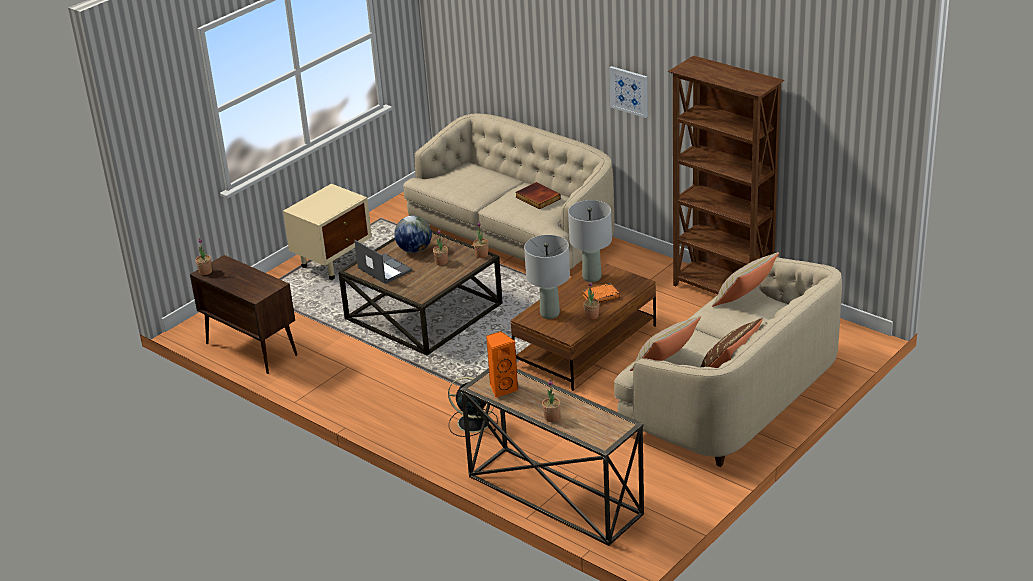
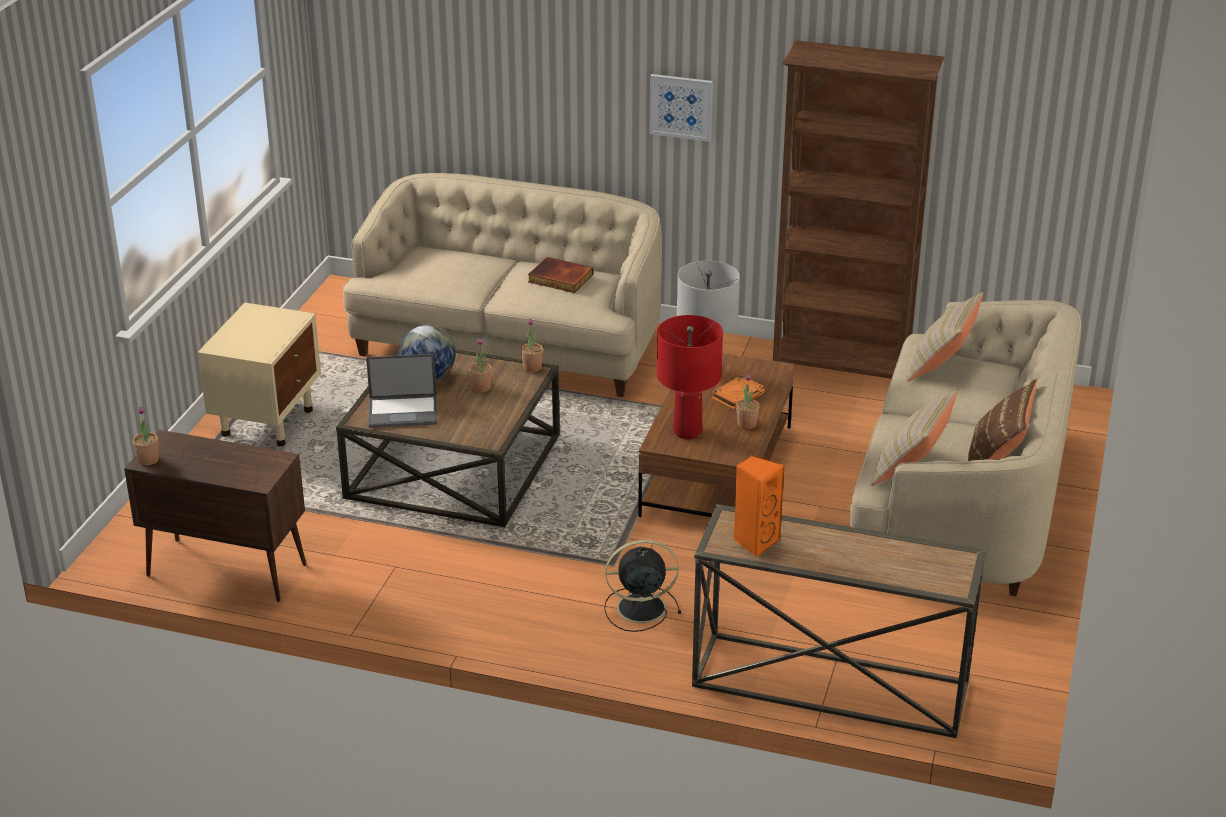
camera: 25 degrees left, 0 degrees up
(384, 269) = (404, 411): laptop -> laptop turned 150 degrees clockwise
(550, 314) = (688, 432): grey table lamp -> red table lamp
(552, 417) = (858, 568): potted plant -> none

